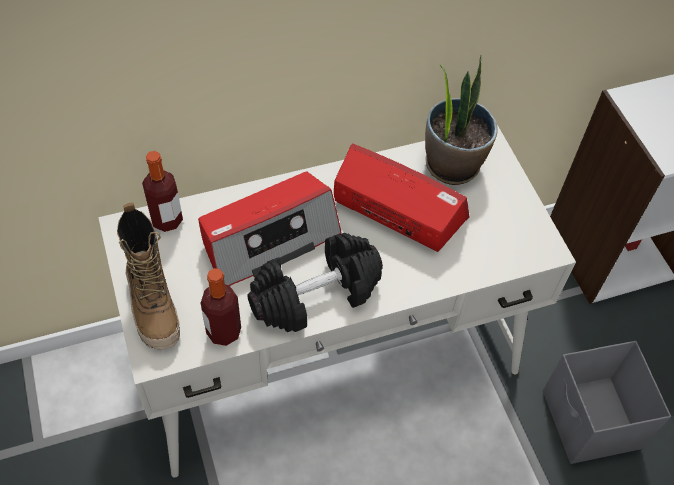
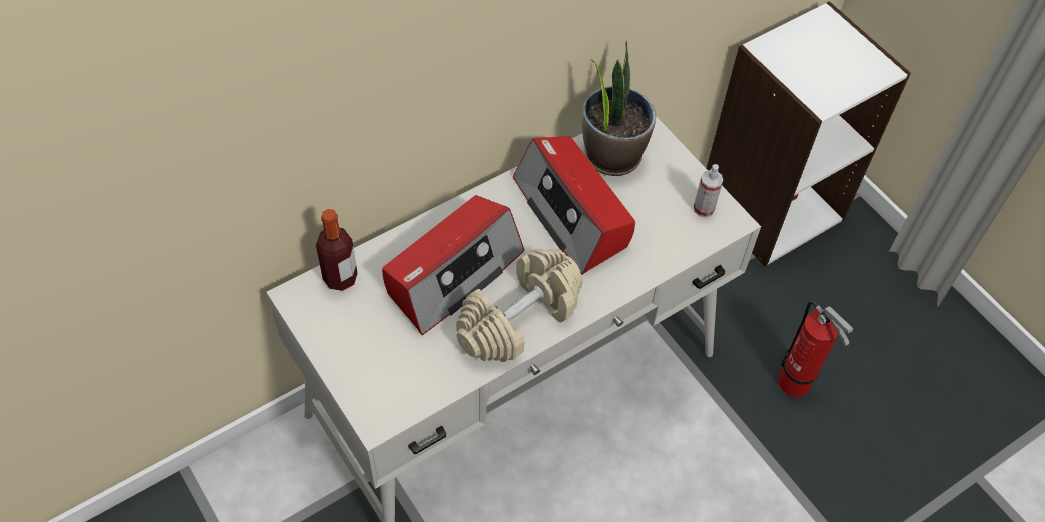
camera: 15 degrees left, 0 degrees up
(154, 306) = (359, 369): boot -> none
(223, 331) = (439, 377): bottle -> none
(315, 296) = (519, 320): black dumbbell -> beige dumbbell
(397, 210) = (572, 214): radio -> radio turned 135 degrees counterclockwise
(524, 233) = (703, 209): none -> spray bottle
(590, 421) = (797, 386): grey storage box -> fire extinguisher

